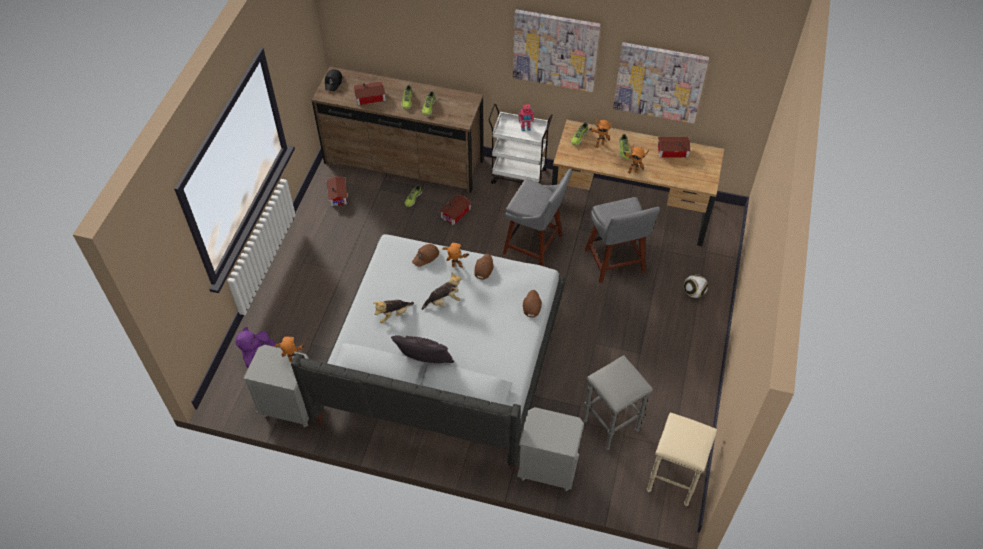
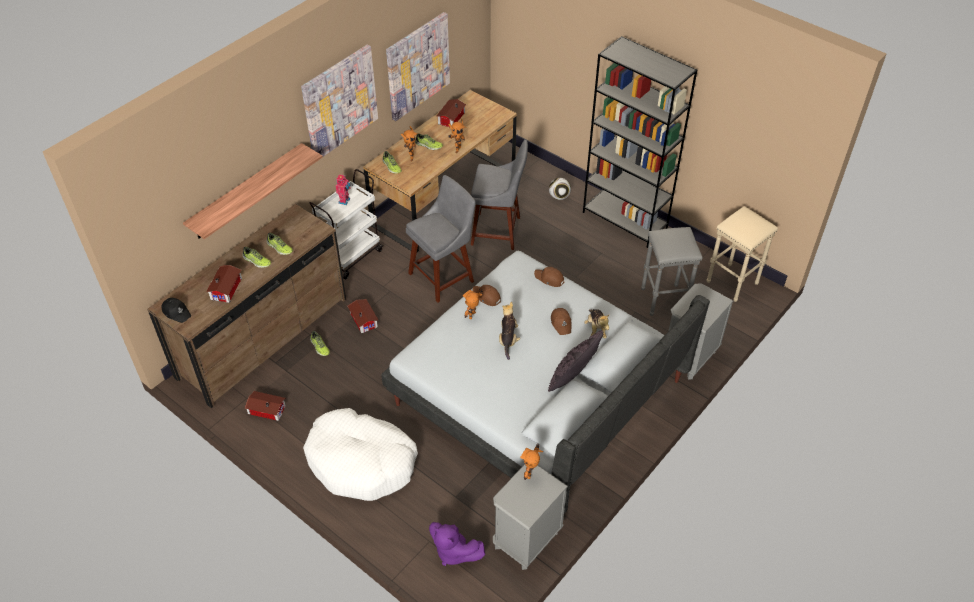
camera: 65 degrees left, 5 degrees down
(316, 271) = (361, 462): none -> white dog bed
(393, 314) = (502, 384): plush toy -> plush toy (596, 329)
(426, 257) = (446, 335): brown cap -> brown cap (561, 323)
(440, 52) = (247, 192): none -> shelf
(699, 358) = (625, 220): none -> grey bookcase

